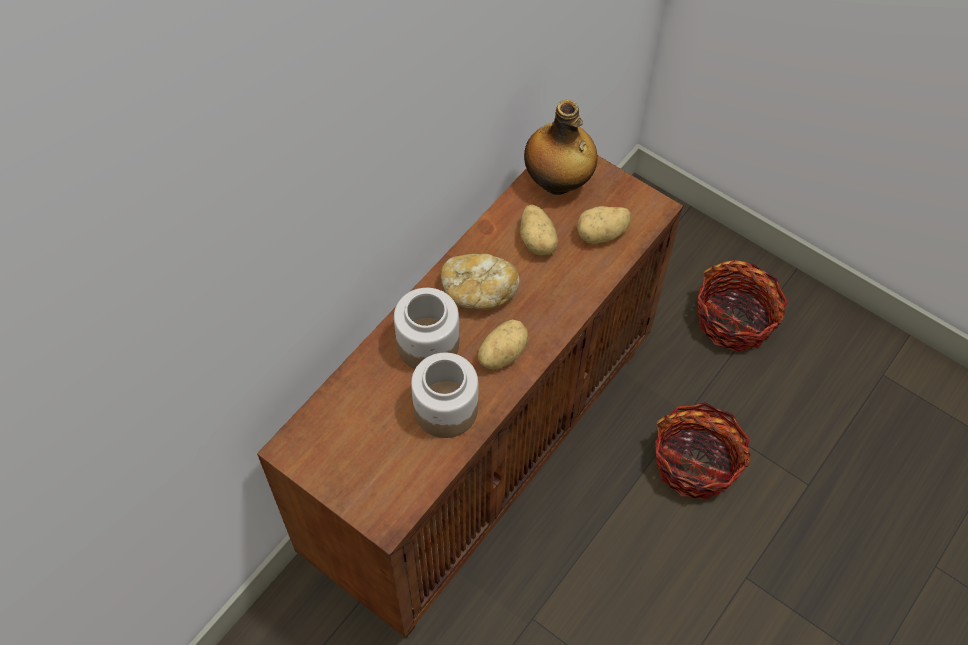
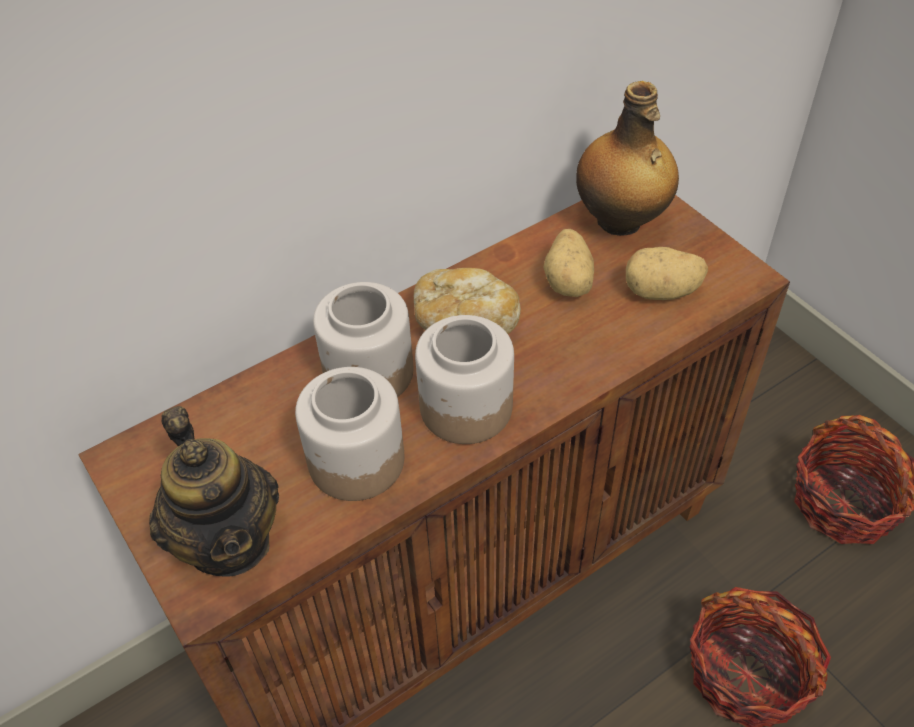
camera: 20 degrees right, 10 degrees down
(387, 483) = (229, 540): none -> teapot
(501, 353) = (465, 407): potato -> jar

